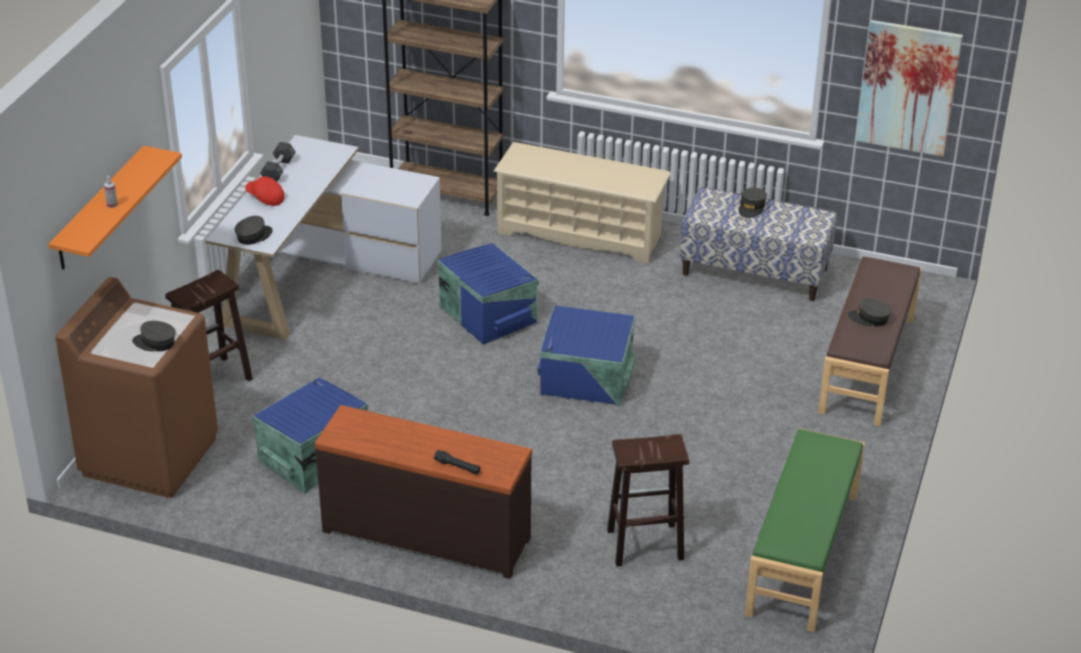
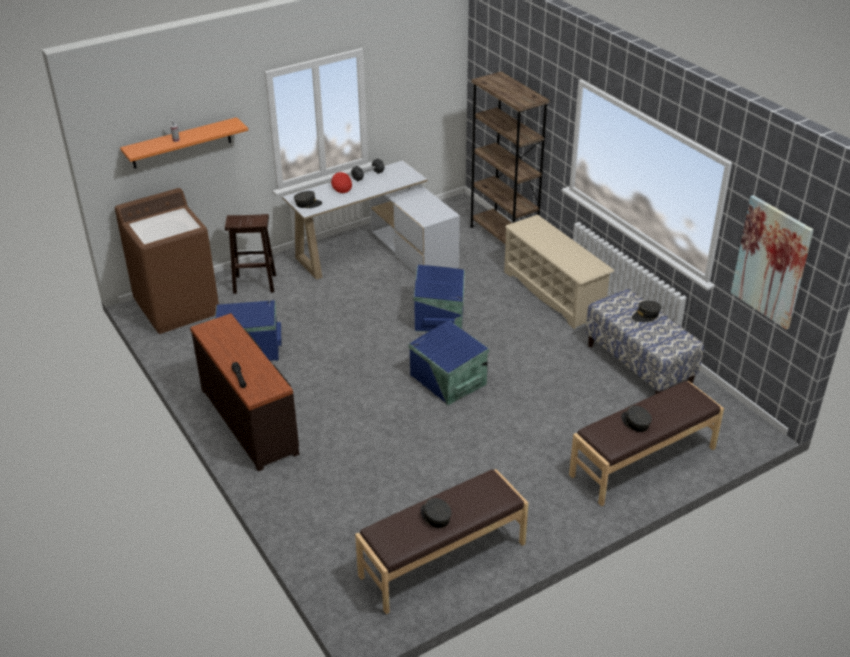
camera: 40 degrees right, 0 degrees up
(155, 343) = (163, 232): grey cap -> grey cap (435, 517)
(644, 545) = (355, 495): brown stool -> none
(804, 554) = (443, 560): green bench -> brown bench

